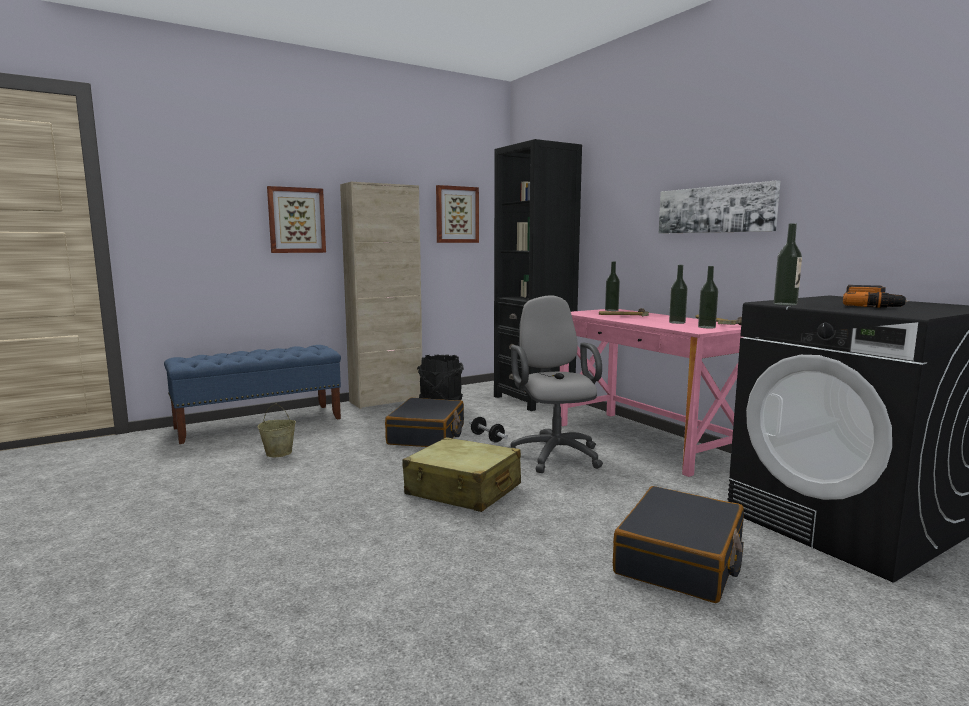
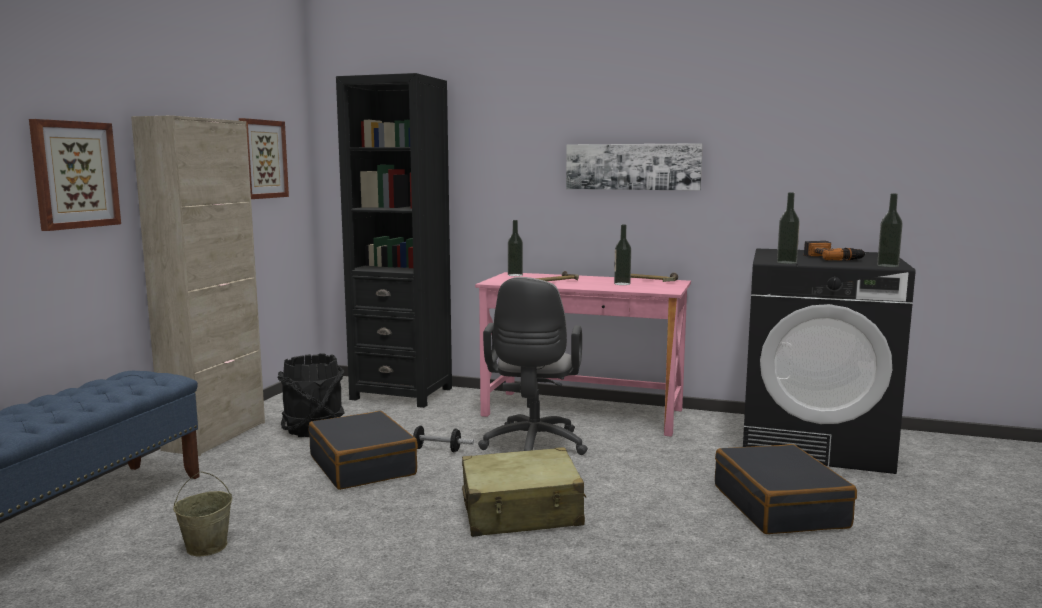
camera: 40 degrees left, 0 degrees up
(554, 454) = (533, 447): grey office chair -> grey office chair turned 120 degrees counterclockwise
(706, 327) = (660, 286): bottle -> bottle (887, 265)

